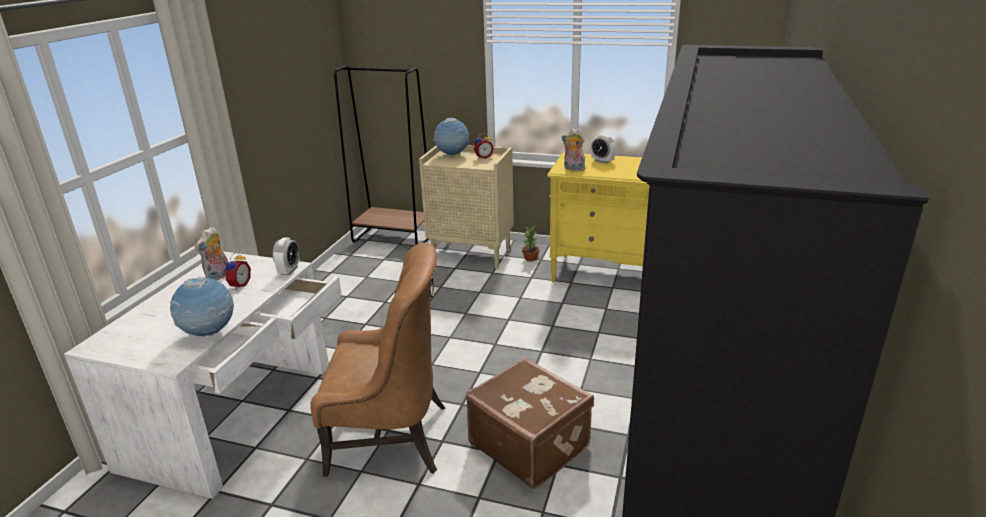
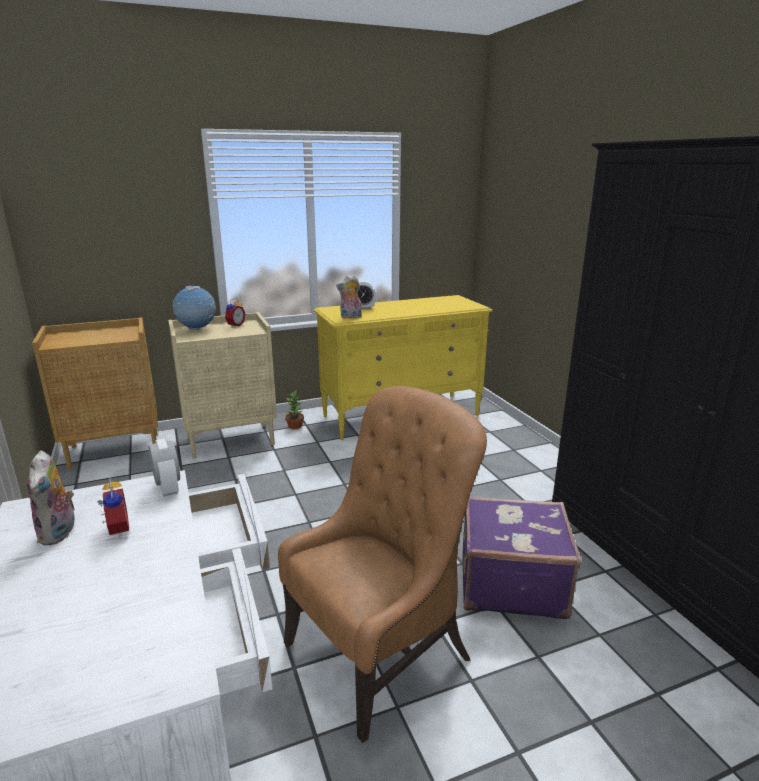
camera: 40 degrees left, 5 degrees down
(209, 334) = (177, 609): globe -> none
(394, 238) = (115, 450): clothes rack -> brown cabinet
(530, 444) = (510, 582): brown suitcase -> purple suitcase

